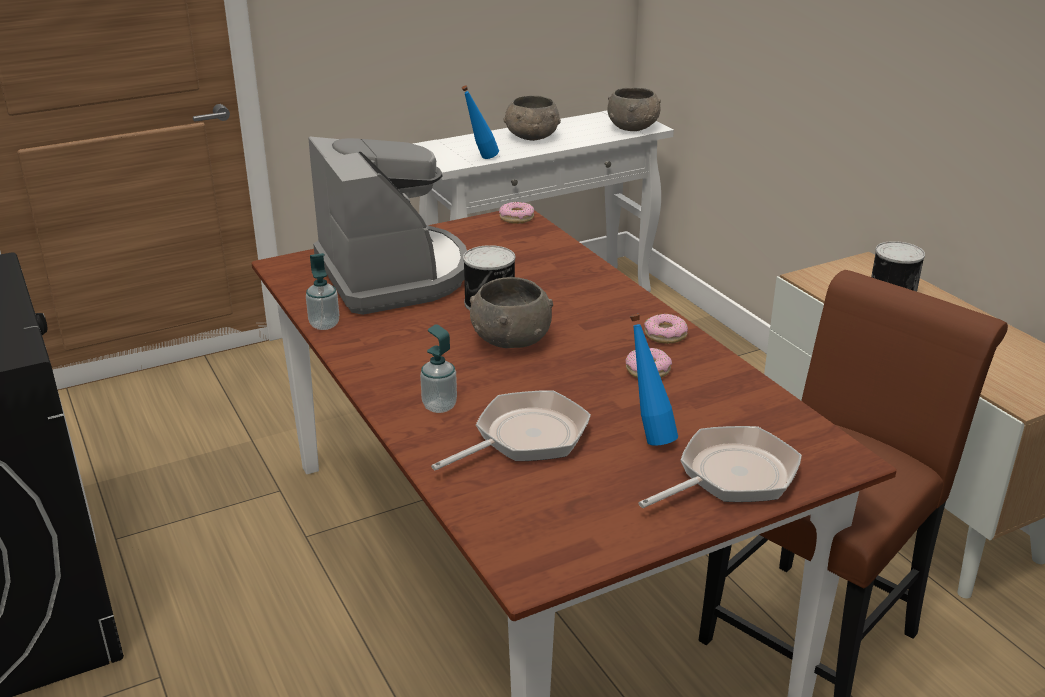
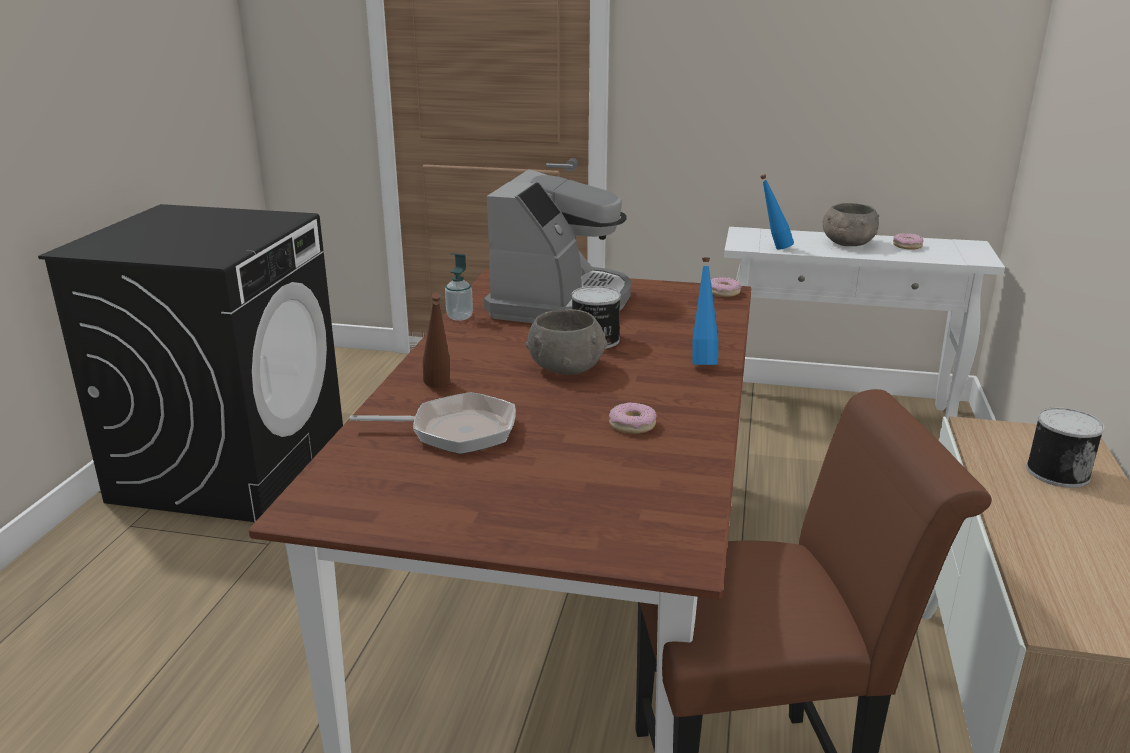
camera: 40 degrees right, 5 degrees down
(439, 406) = (438, 389): soap dispenser -> brown bottle
(633, 127) = (962, 257): grey bowl -> none
(648, 436) = (546, 467): blue bottle -> blue bottle (702, 362)
(665, 335) = (695, 407): donut -> donut (907, 246)
(730, 476) = (556, 523): frying pan -> none

